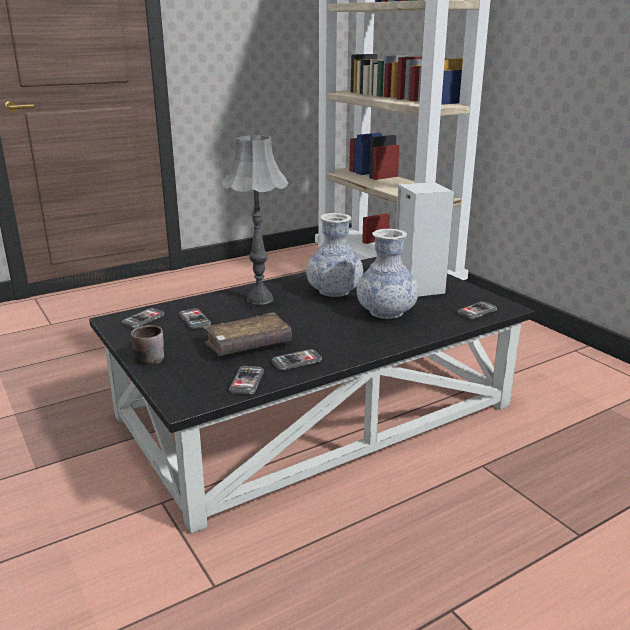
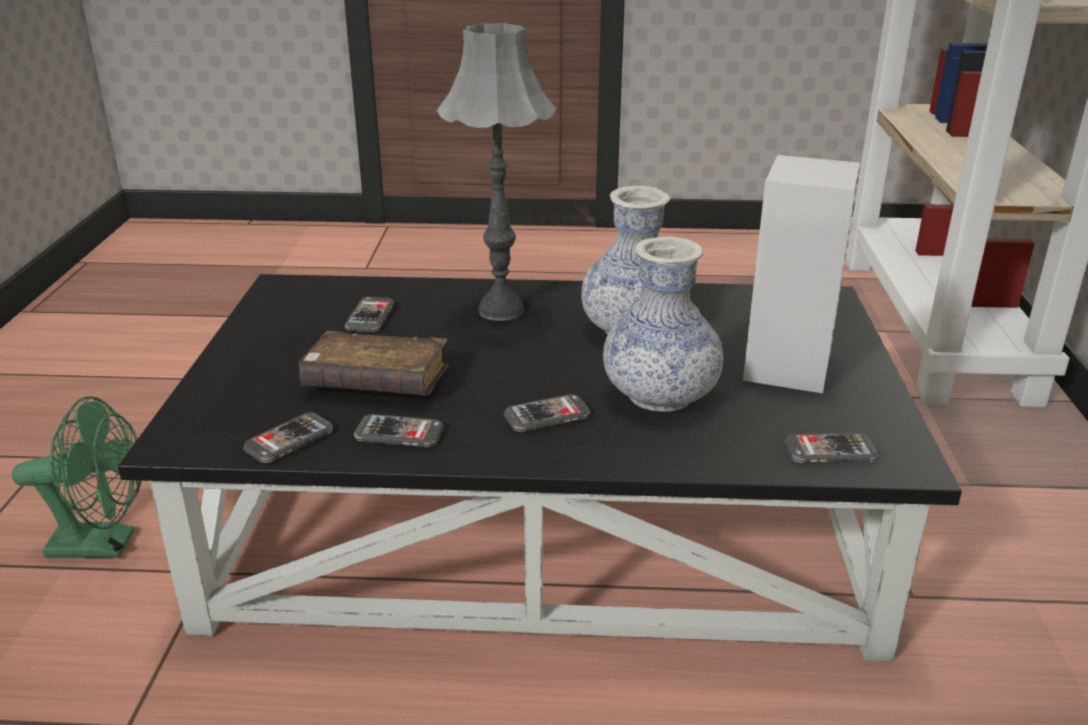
camera: 35 degrees right, 5 degrees up
(74, 517) = (105, 544): none -> green fan
(143, 319) = (312, 296): phone -> phone (547, 416)
(147, 357) = (236, 354): brown mug -> none

